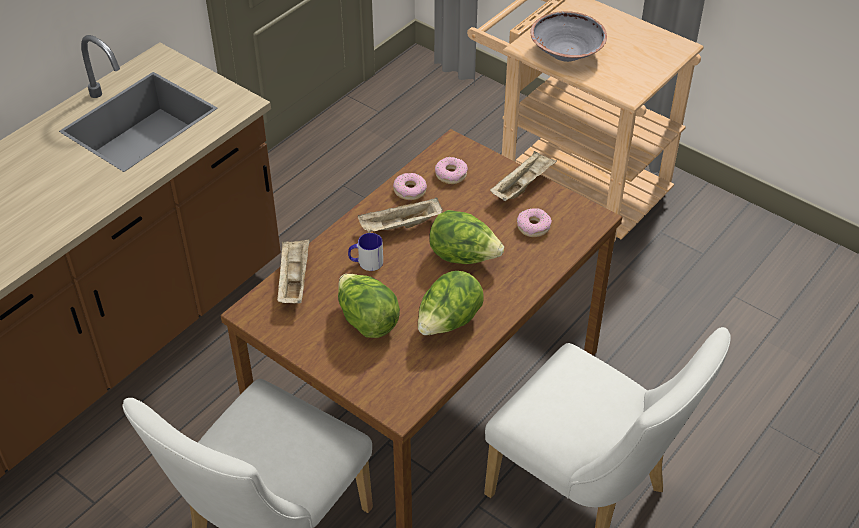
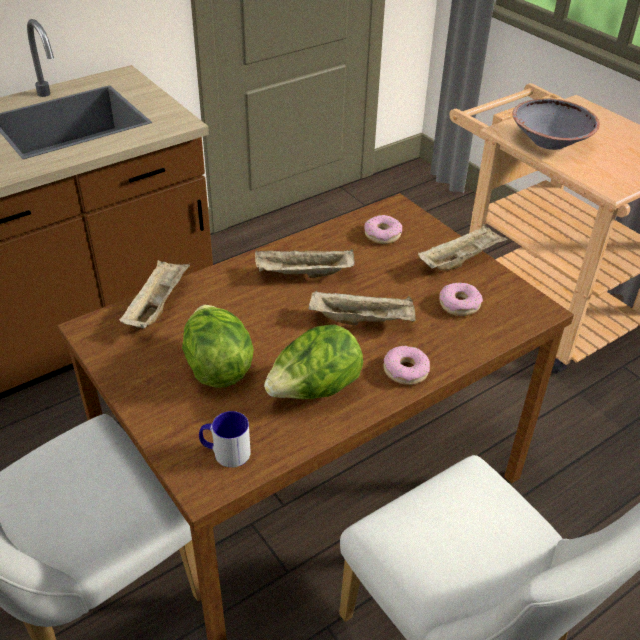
camera: 15 degrees right, 5 degrees down
(366, 262) = (247, 303): mug -> mug (225, 452)
(409, 190) = (329, 242): donut -> donut (405, 371)
(463, 257) = (363, 320): lettuce -> beige tray

